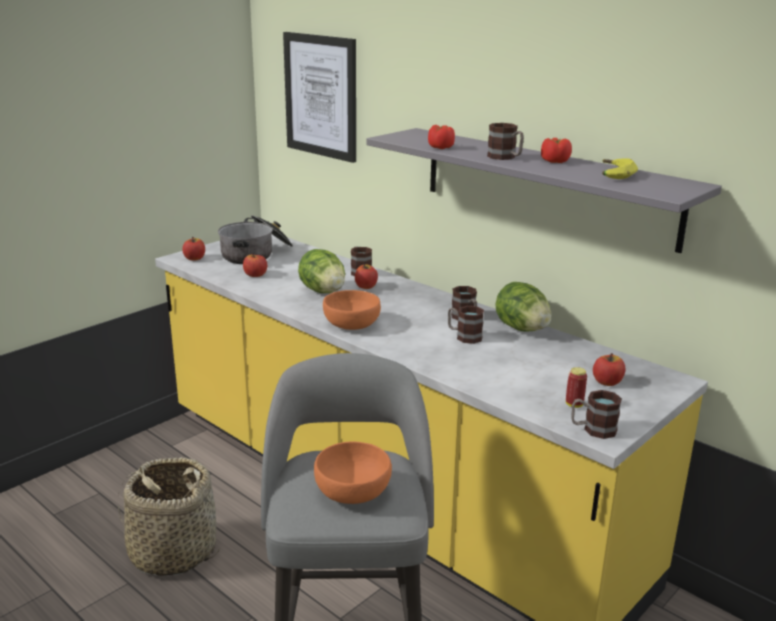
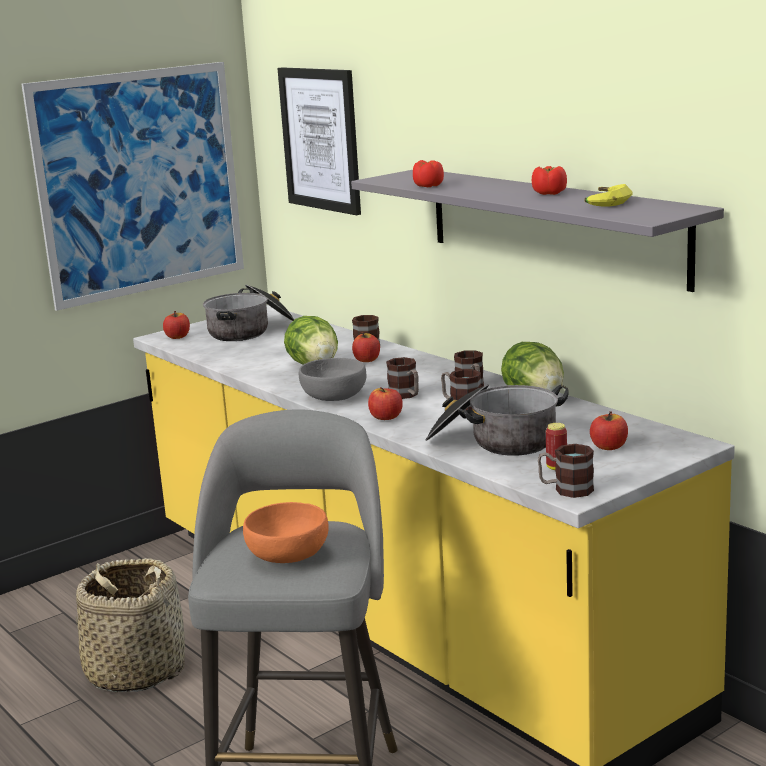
camera: 10 degrees right, 5 degrees down
(162, 125) = (140, 183): none -> picture
(255, 275) = (242, 351): apple -> apple (386, 417)
(351, 325) = (334, 397): orange bowl -> grey bowl
(505, 158) = (494, 192): mug -> mug (406, 395)
(509, 375) = (494, 442): none -> cooking pot

